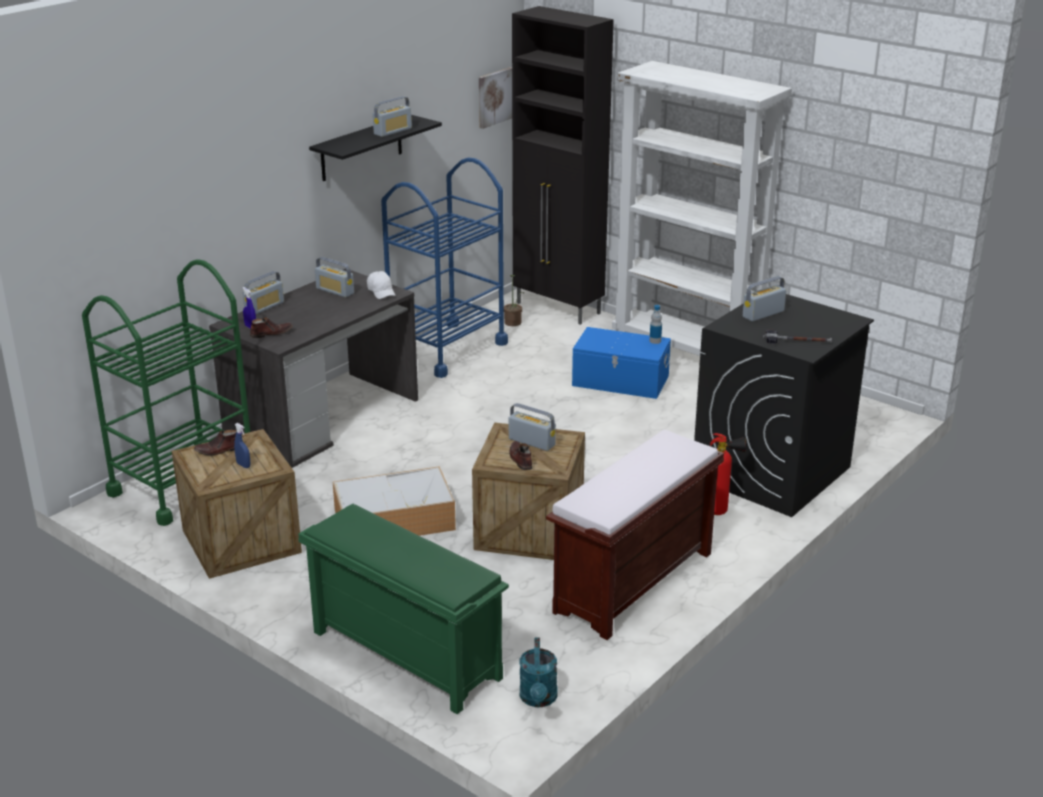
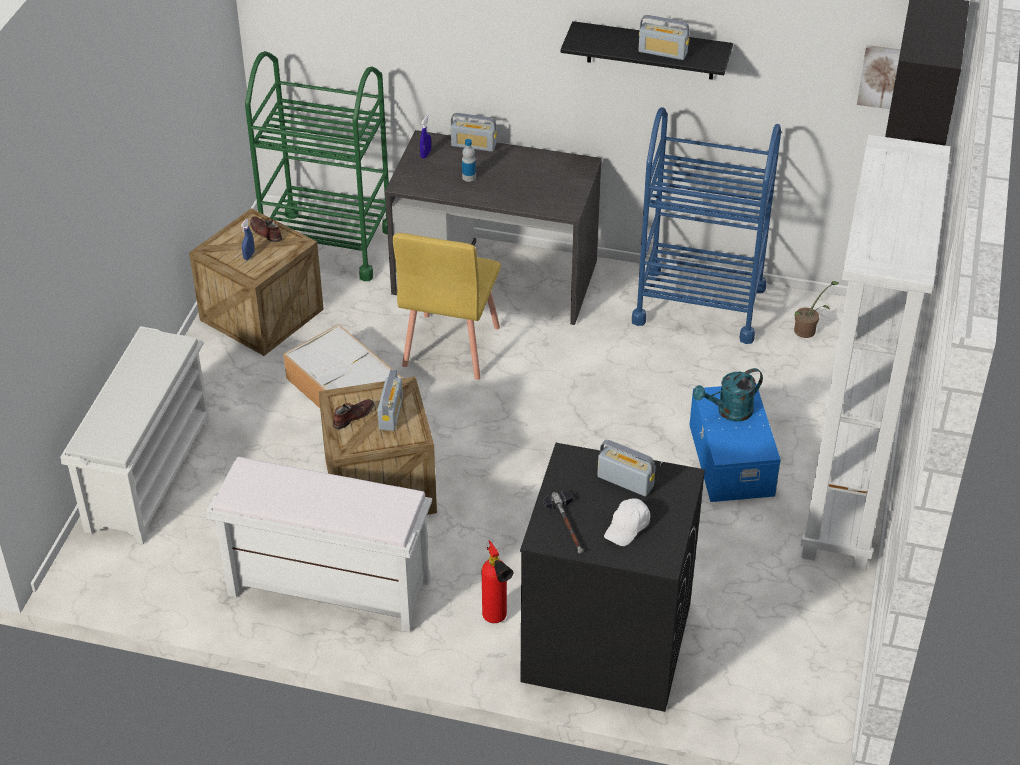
camera: 65 degrees right, 15 degrees up
(271, 333) = (422, 170): brown shoe -> none
(335, 291) = (541, 172): radio -> none
(381, 292) = (562, 200): white cap -> white cap (627, 528)
(388, 457) = (450, 346): none -> yellow chair
(403, 655) = (148, 472): green shoe rack -> white shoe rack
(538, 699) = (124, 576): turquoise watering can -> turquoise watering can (729, 412)
(633, 584) = (326, 588): brown bench -> white bench
(655, 341) = (762, 448): bottle -> bottle (469, 177)

